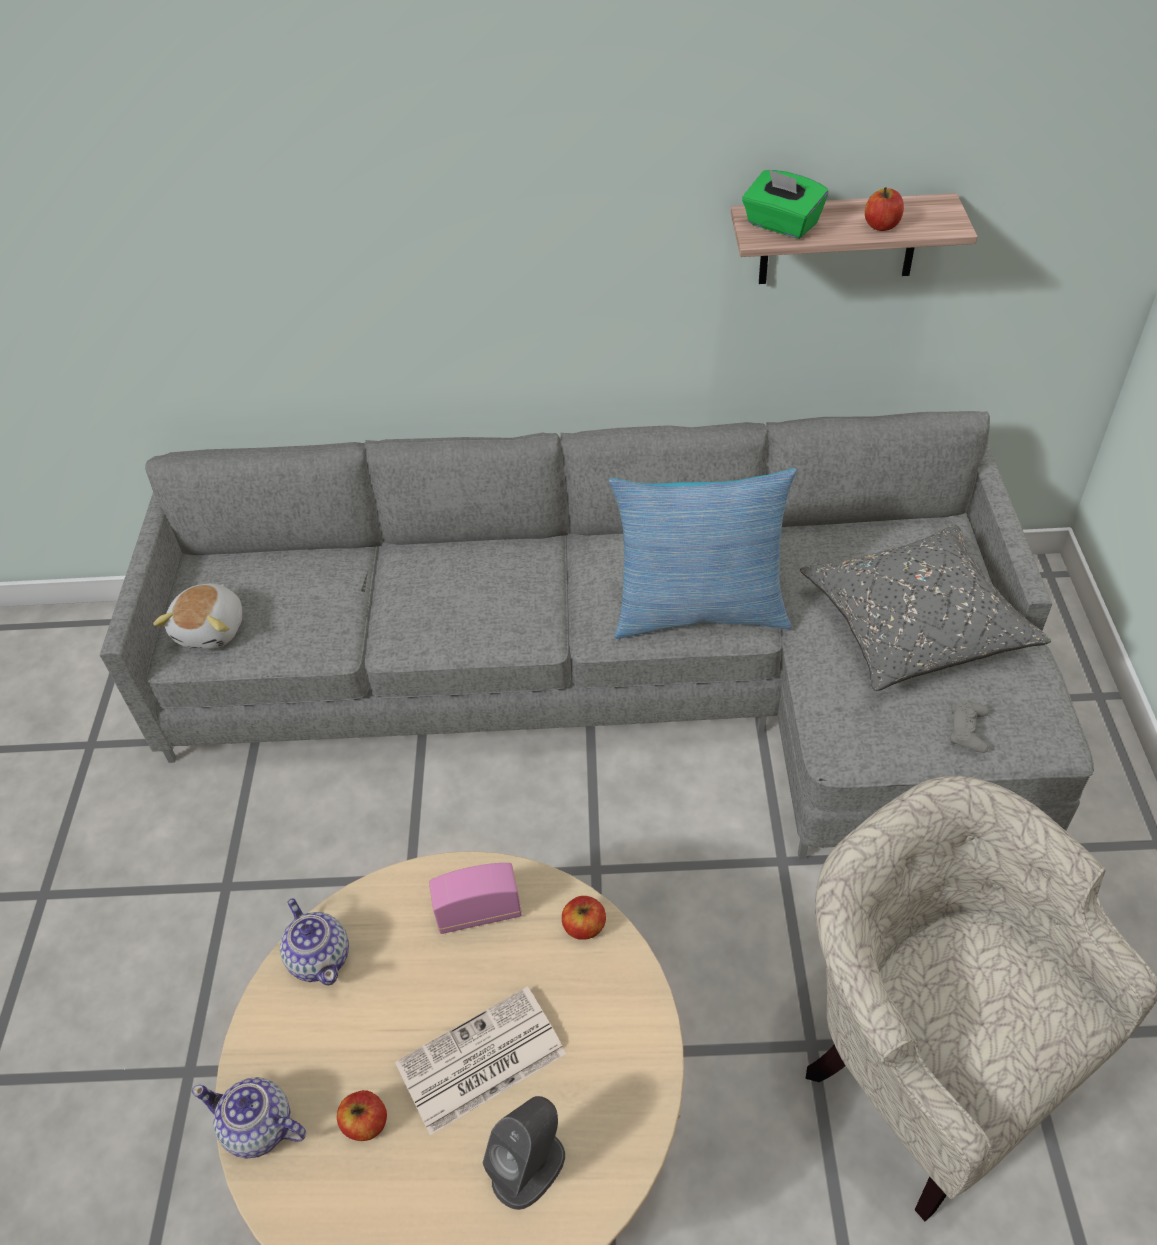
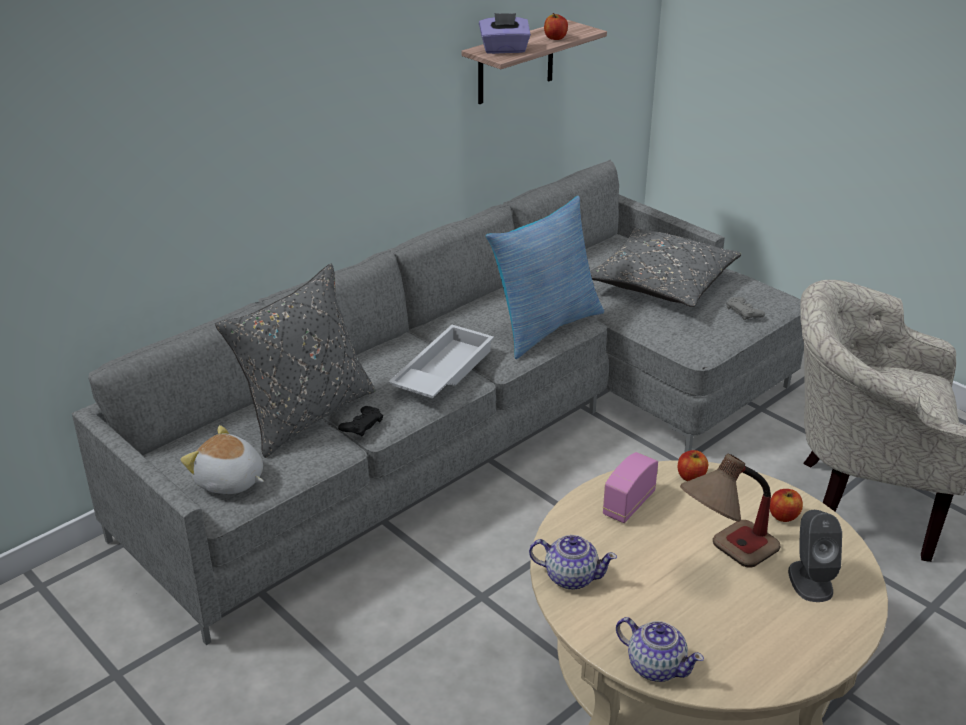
camera: 45 degrees left, 15 degrees down
(212, 629) = (229, 481): plush toy -> plush toy turned 150 degrees clockwise
(259, 1128) = (655, 666): teapot -> teapot turned 120 degrees counterclockwise
(349, 590) = (305, 414): none -> grey pillow
(366, 1123) = (708, 622): apple -> apple (783, 516)
(379, 633) = (361, 425): none -> black game controller
(479, 1061) = (724, 560): newspaper -> table lamp
(521, 611) = (442, 371): none -> white tray
(781, 225) = (504, 50): green tissue box -> purple tissue box

